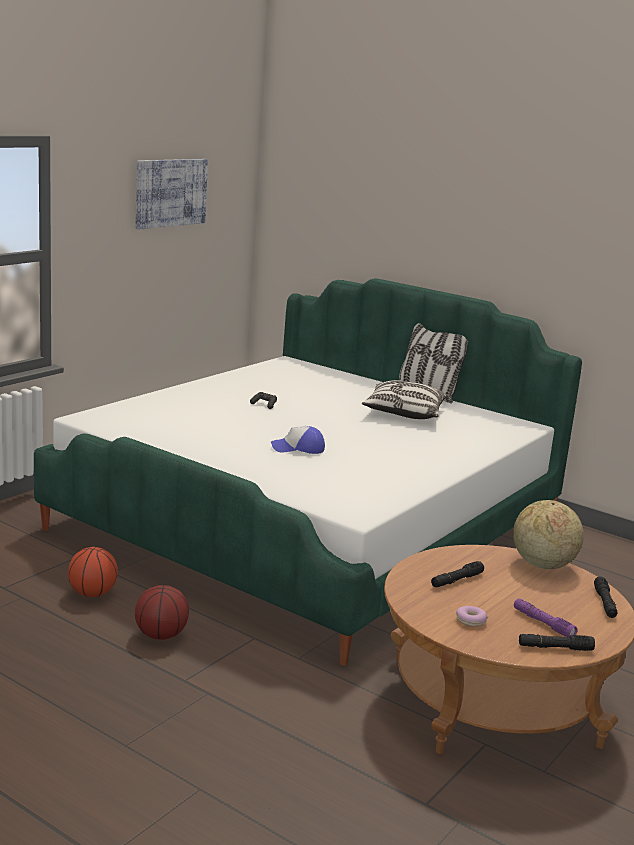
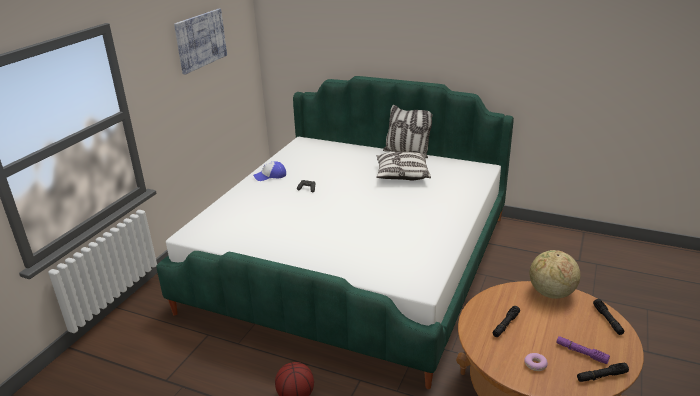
camera: 10 degrees left, 10 degrees up
(92, 594) = (232, 368): basketball -> none
(298, 448) = (350, 228): cap -> cap (270, 176)

